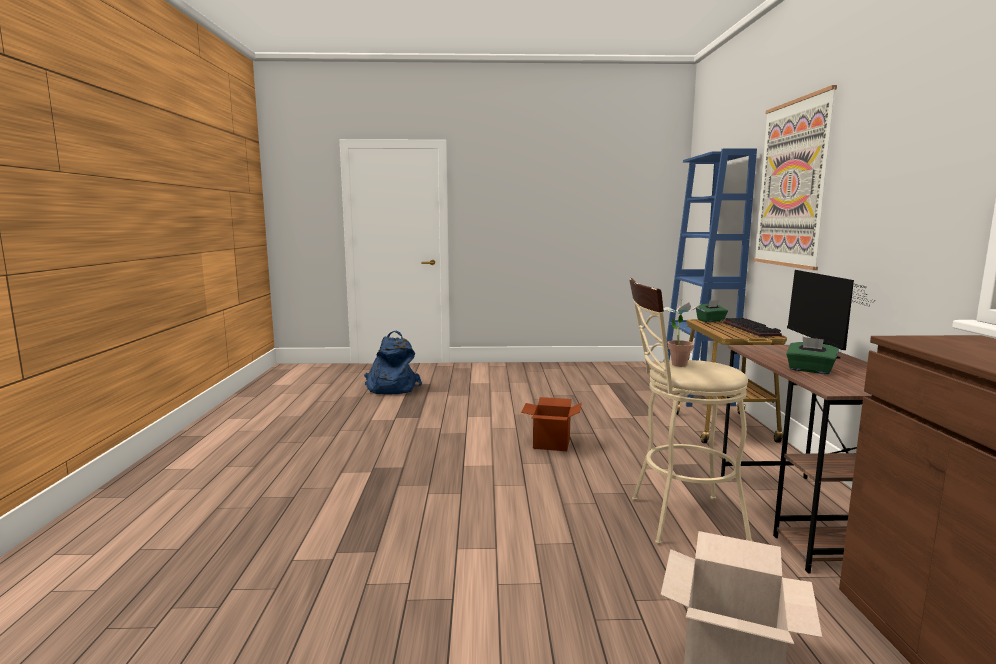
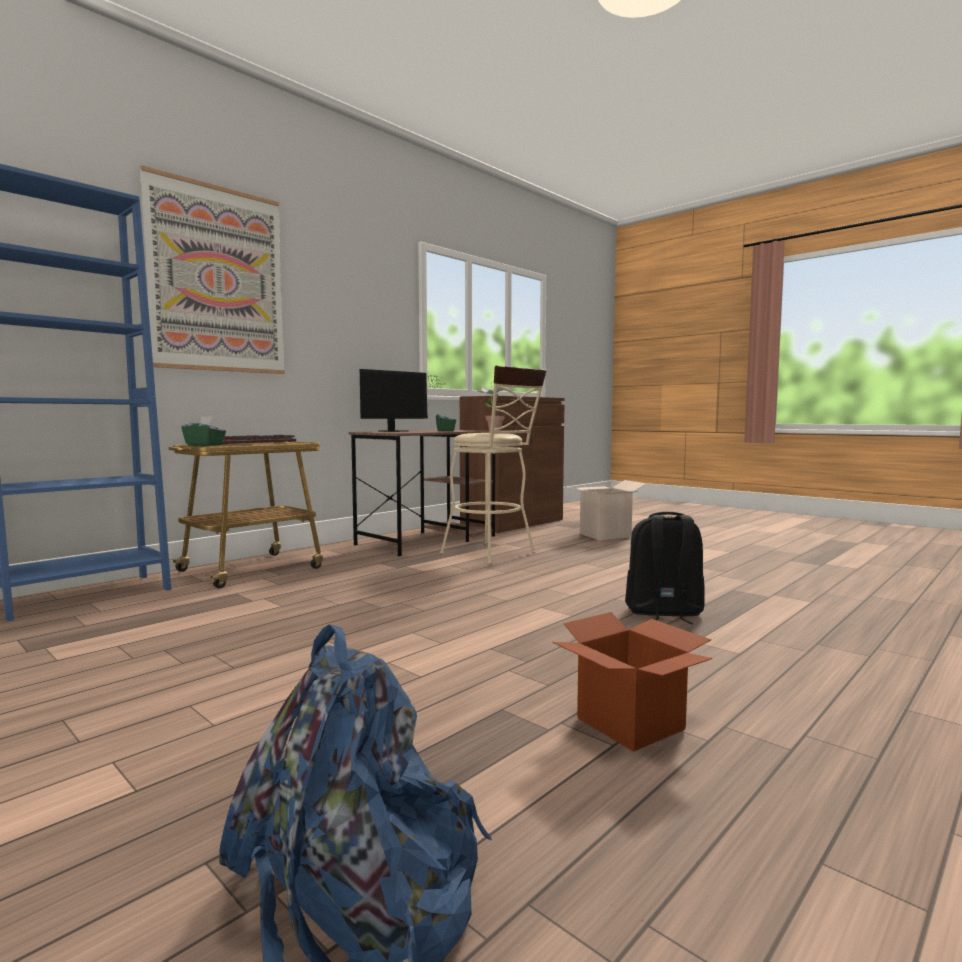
camera: 135 degrees left, 5 degrees down
(410, 489) = (663, 613): none -> black backpack
(551, 443) = (431, 605): cardboard box -> cardboard box (629, 723)

